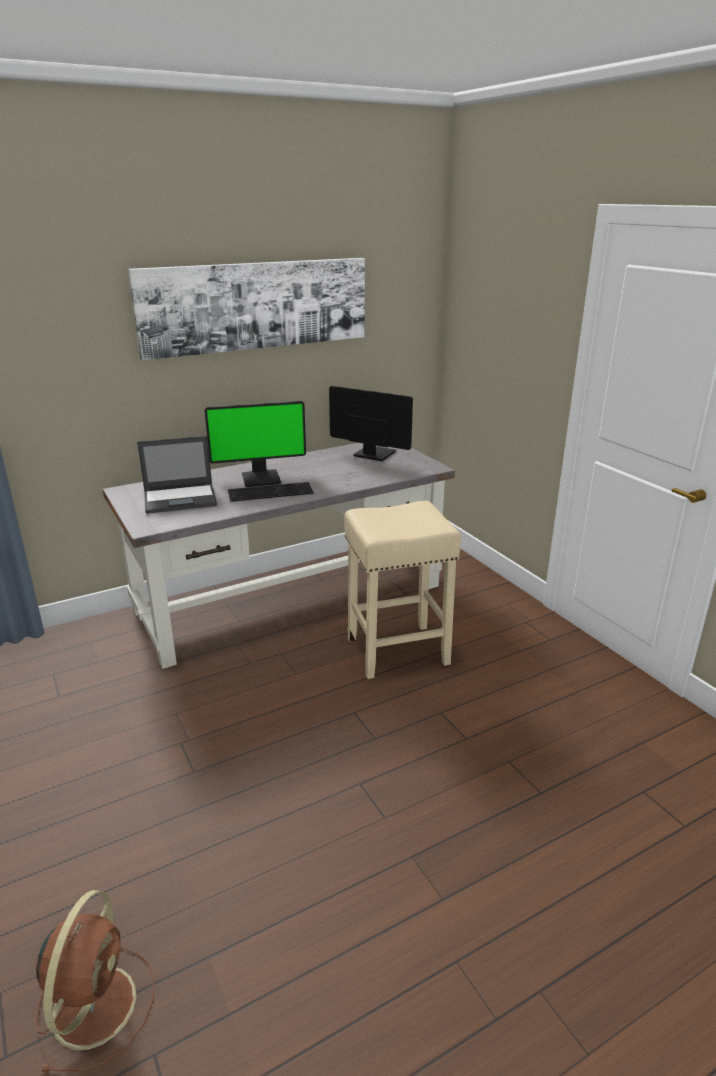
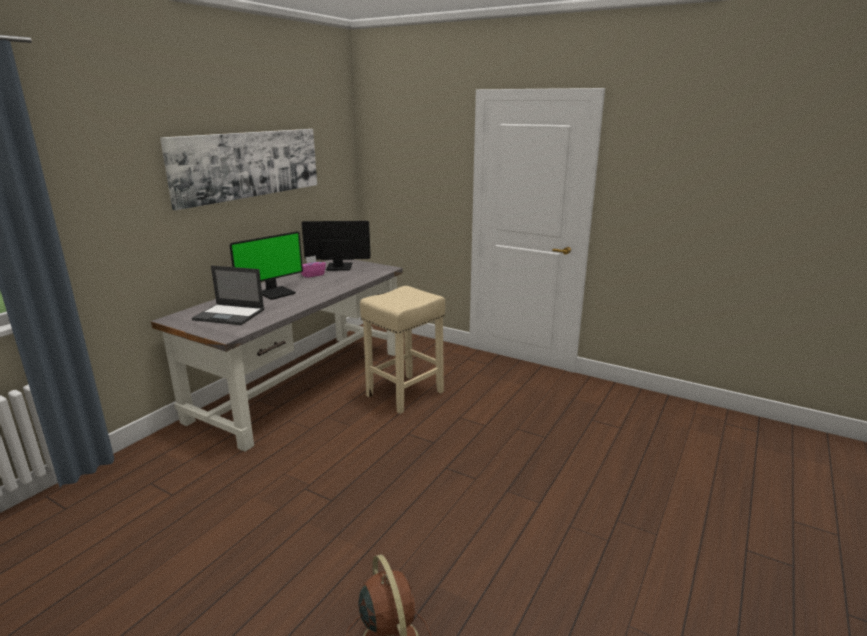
camera: 30 degrees left, 5 degrees down
(181, 499) = (230, 315): laptop -> laptop turned 60 degrees clockwise
(271, 492) = (295, 299): keyboard -> none
(330, 459) = (312, 275): none -> pink tissue box

